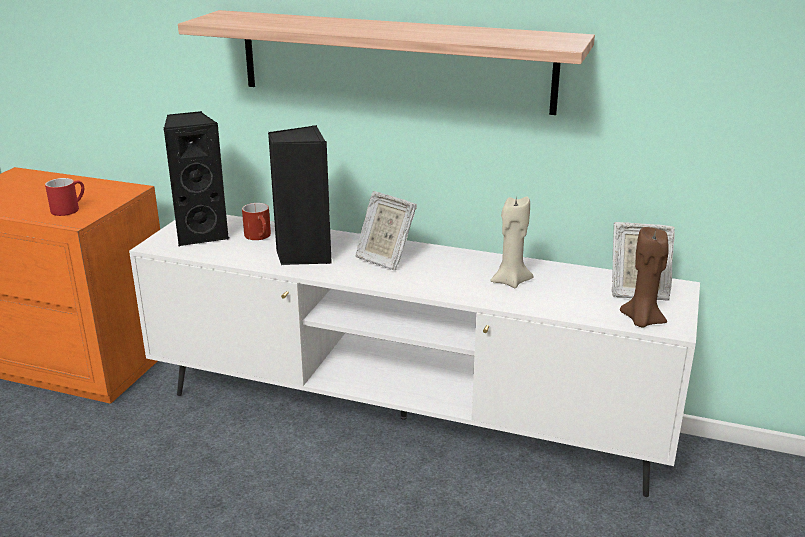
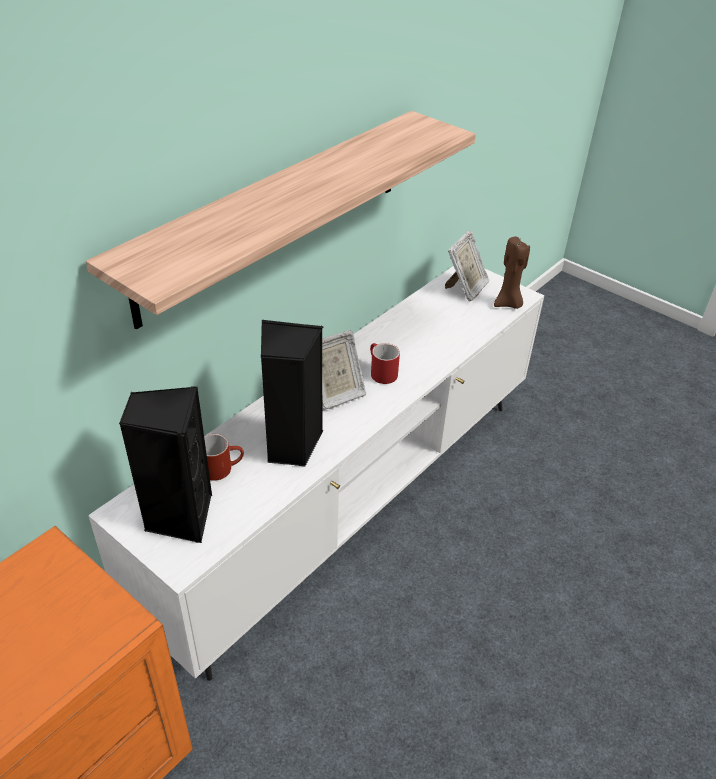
camera: 70 degrees left, 15 degrees up
(69, 208) = (71, 629): red mug -> red mug (380, 372)
(510, 281) = (418, 339): beige candle -> none

